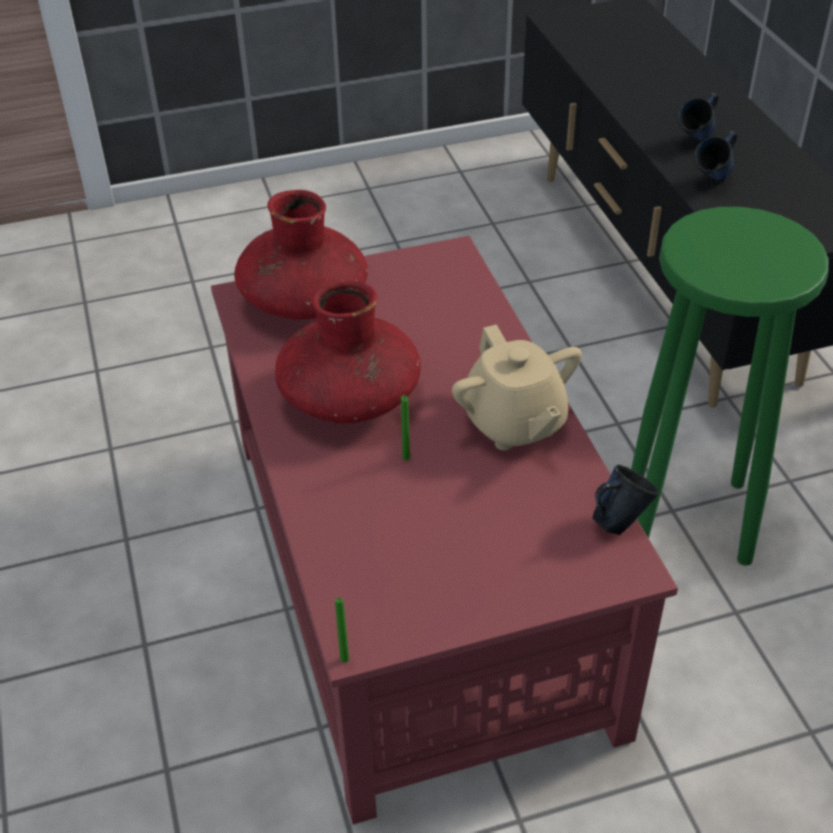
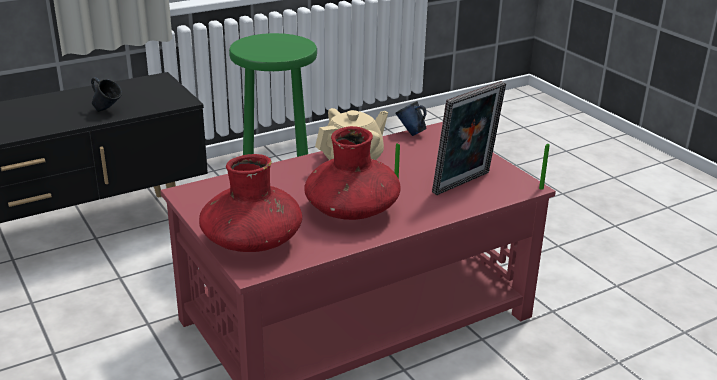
camera: 105 degrees left, 15 degrees down
(393, 548) = (464, 184): none -> picture frame
(696, 143) = (55, 116): blue mug -> none

